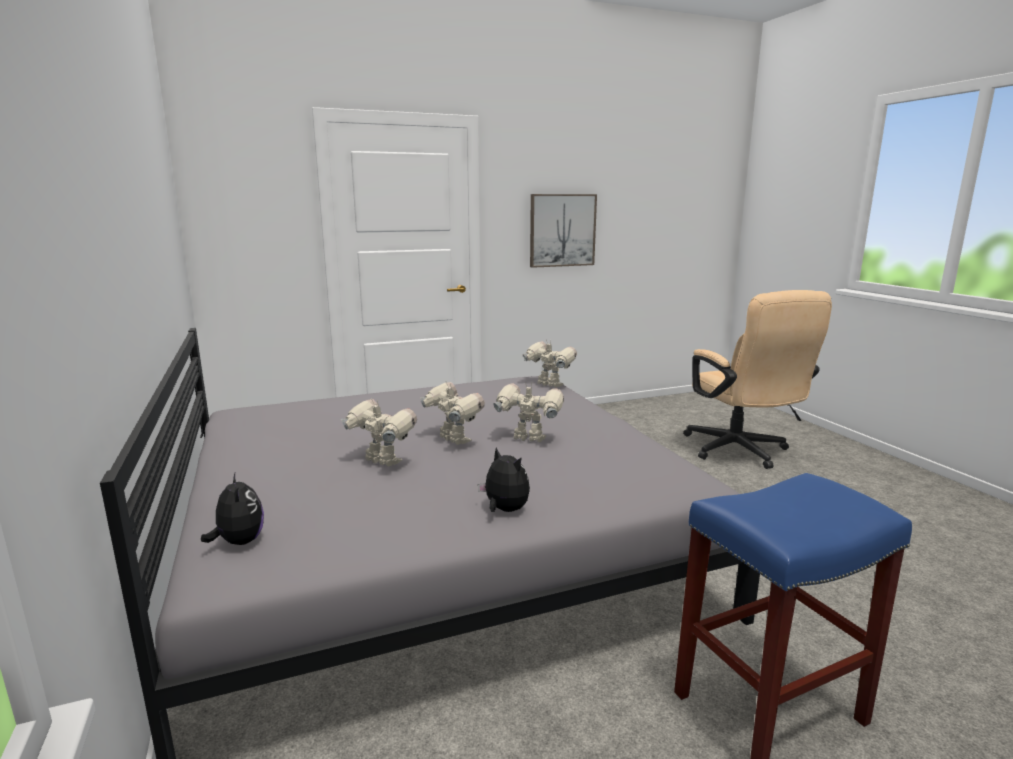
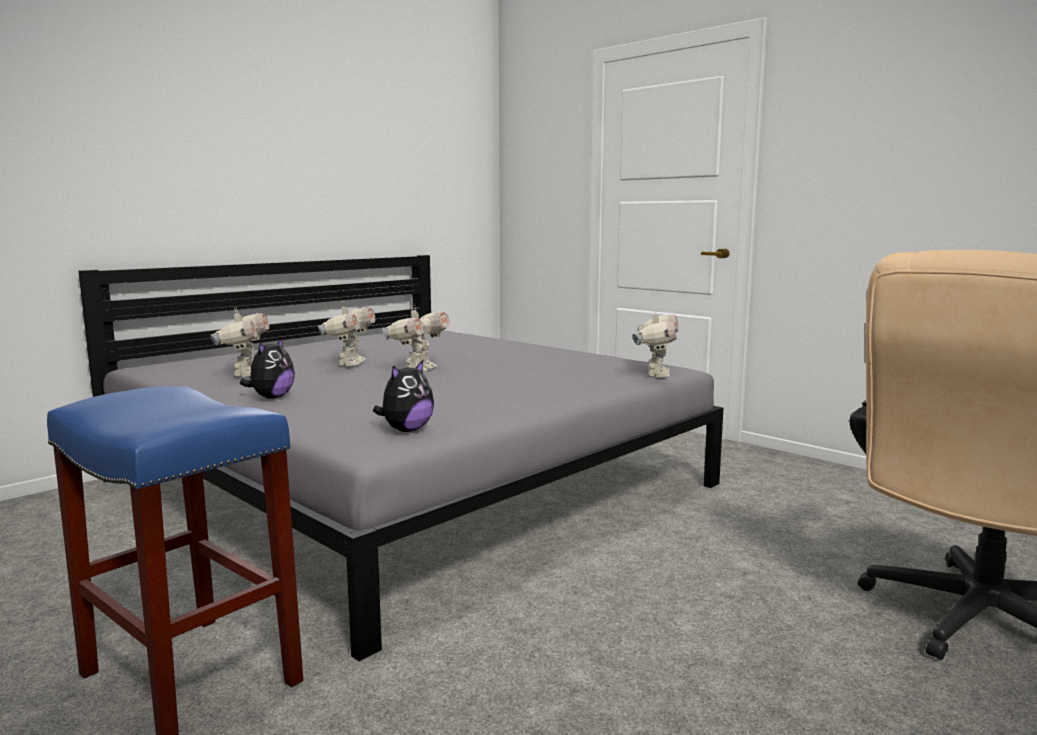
camera: 65 degrees right, 5 degrees down
(239, 542) = (199, 362): plush toy -> plush toy (406, 430)
(528, 440) = (452, 387): toy robot -> toy robot (245, 374)
(562, 230) = (890, 172): picture -> none

